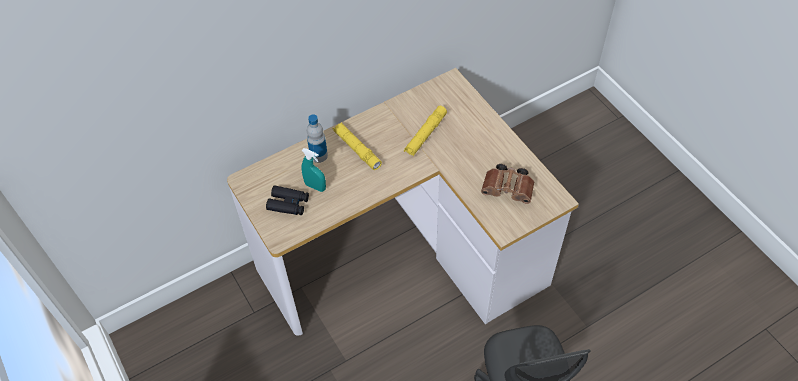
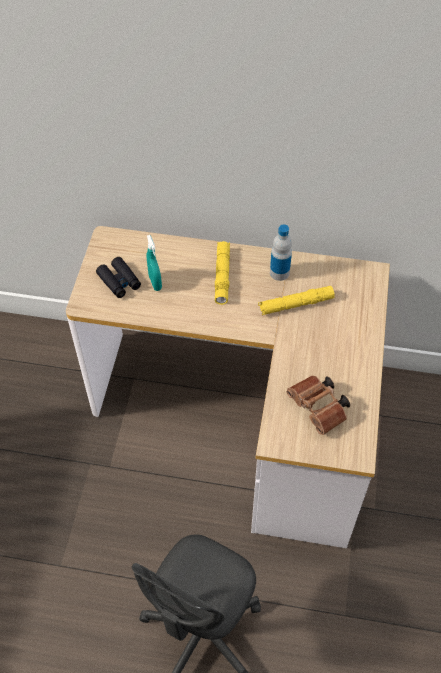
camera: 40 degrees right, 0 degrees up
(318, 155) = (185, 258): bottle -> bottle (279, 273)

